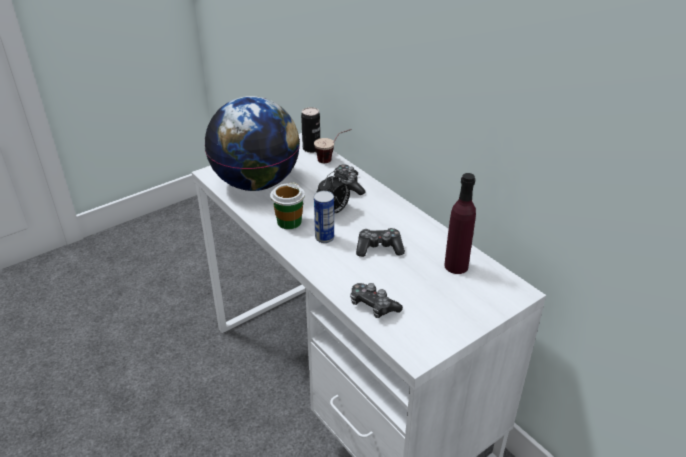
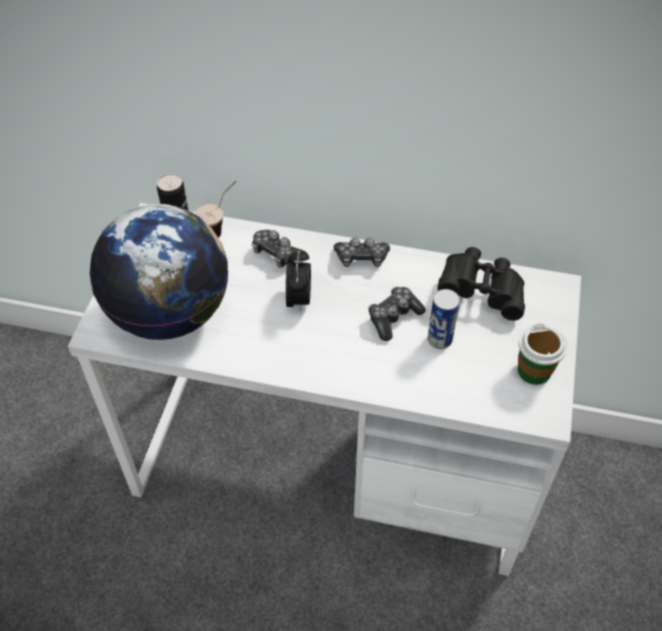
camera: 40 degrees left, 15 degrees up
(289, 222) = (268, 343): cup -> cup (534, 371)
(324, 237) = (327, 340): can -> can (439, 340)
(373, 306) = (459, 390): game controller -> game controller (361, 258)
(456, 266) = (482, 292): purple bottle -> black binoculars

